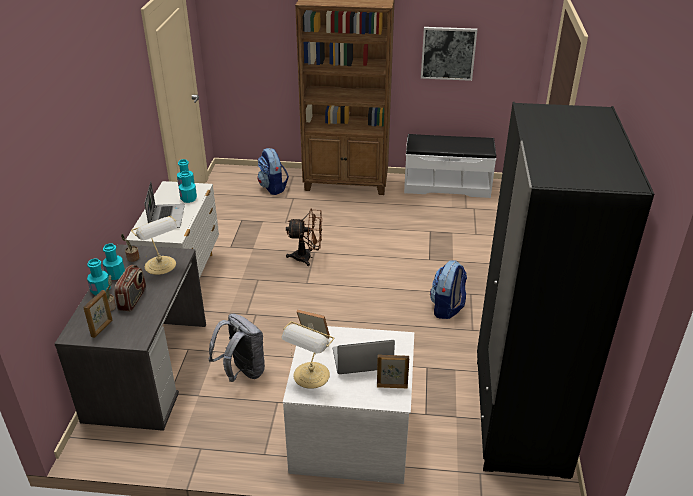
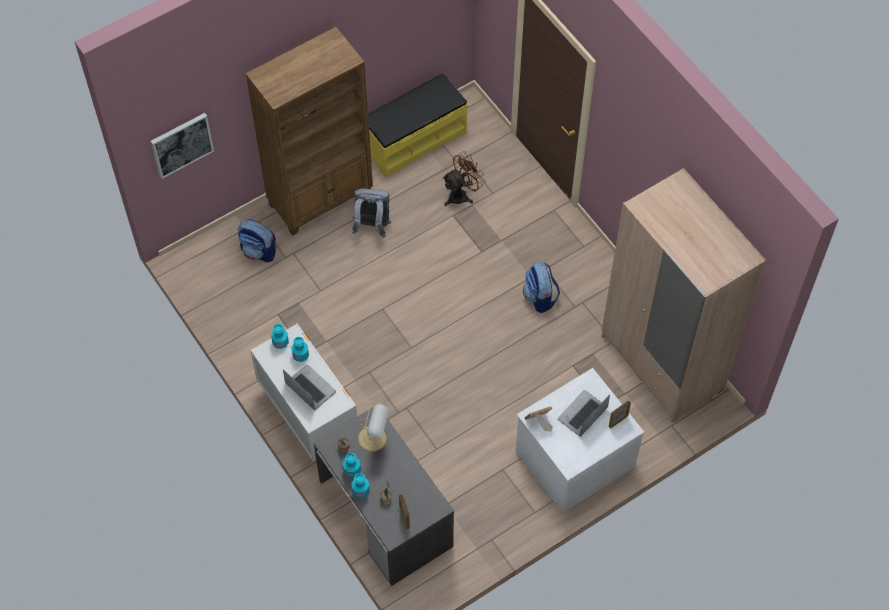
camera: 40 degrees left, 25 degrees up
(133, 299) = (393, 481): radio -> none
(242, 372) = (453, 464): grey backpack -> grey backpack (372, 226)
(307, 257) = (383, 319): brown fan -> brown fan (462, 194)
(310, 376) = (565, 450): table lamp -> none
(447, 185) = (414, 140): white bench -> yellow bench
(448, 53) = (389, 37): picture -> picture (181, 144)
(519, 415) = (662, 363): black wardrobe -> beige wardrobe

